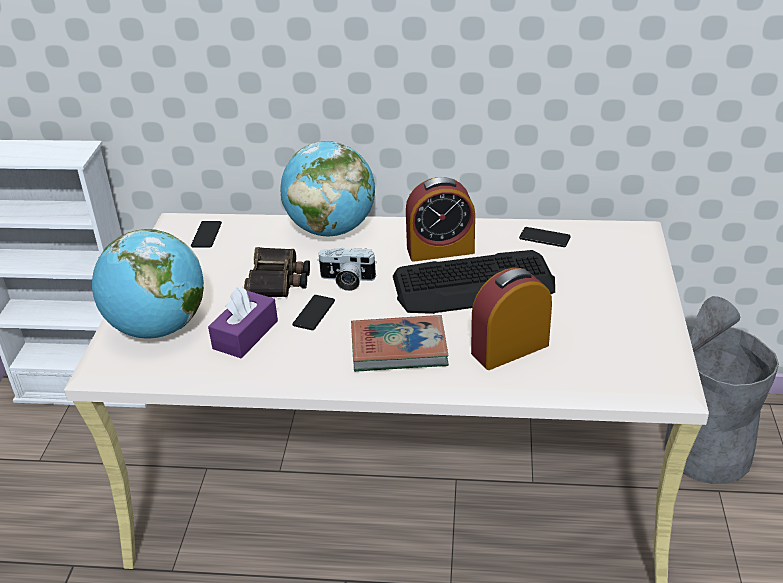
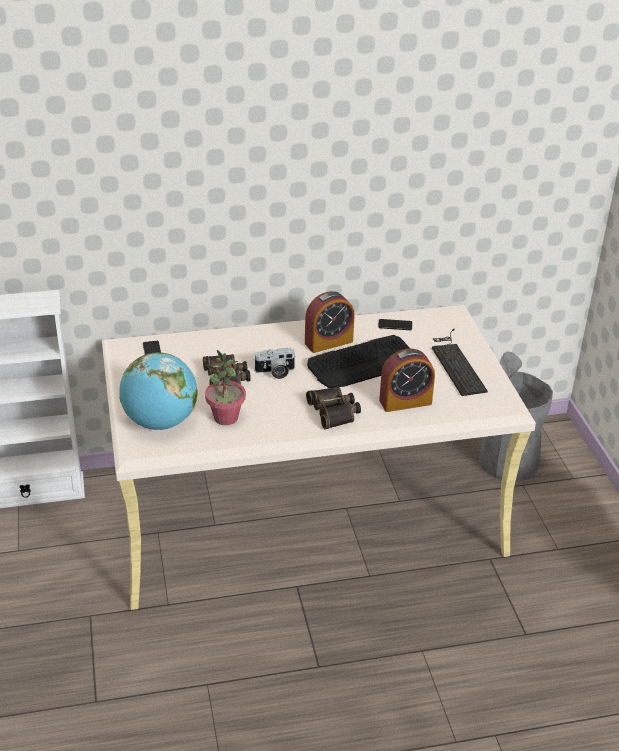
camera: 20 degrees left, 0 degrees up
(245, 335) = (226, 418): purple tissue box -> potted plant
(314, 313) = (265, 397): phone -> none
(331, 229) = (243, 337): globe -> none
(399, 348) = (334, 412): book -> binoculars
(510, 349) = (405, 402): alarm clock -> alarm clock turned 150 degrees counterclockwise
(612, 302) = (456, 363): none -> keyboard

